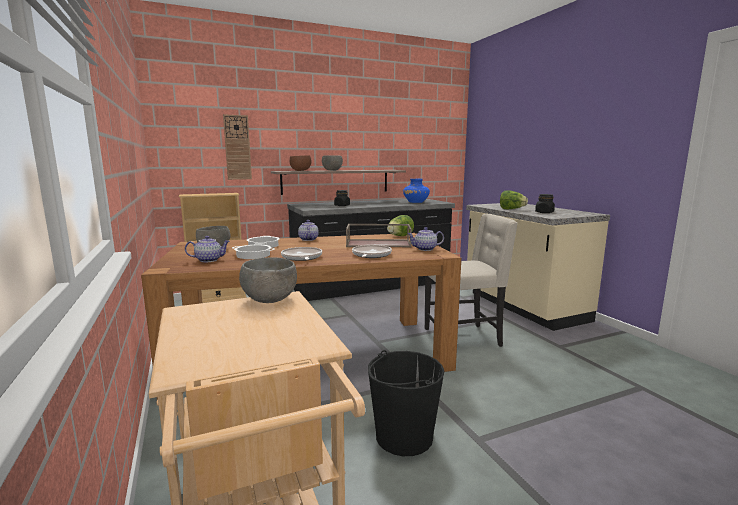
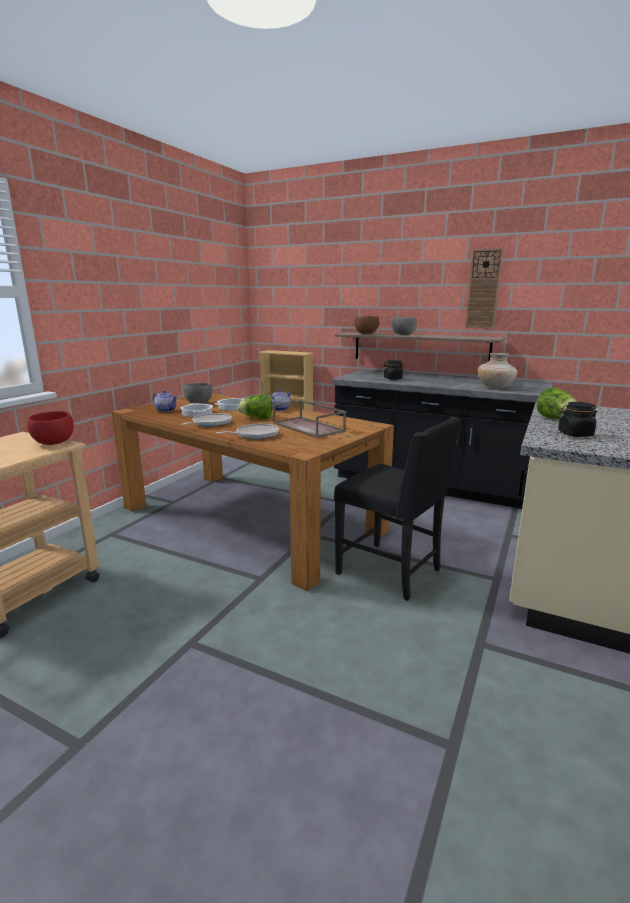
camera: 50 degrees right, 5 degrees up
(237, 147) = (318, 306): wall clock -> wall clock (483, 289)
(269, 300) = (53, 443): grey bowl -> red bowl
(399, 236) = (358, 425): lettuce -> lettuce (257, 418)
(403, 436) = (163, 604): black bucket -> none
(416, 202) = (495, 387): blue vase -> beige vase
(424, 249) = (317, 443): teapot -> none
(464, 338) = (391, 572): beige chair -> black chair

